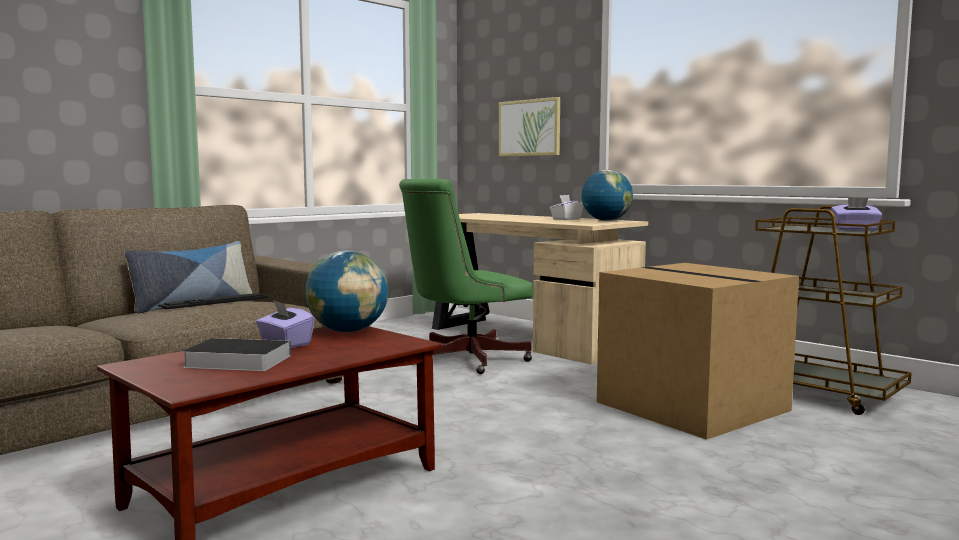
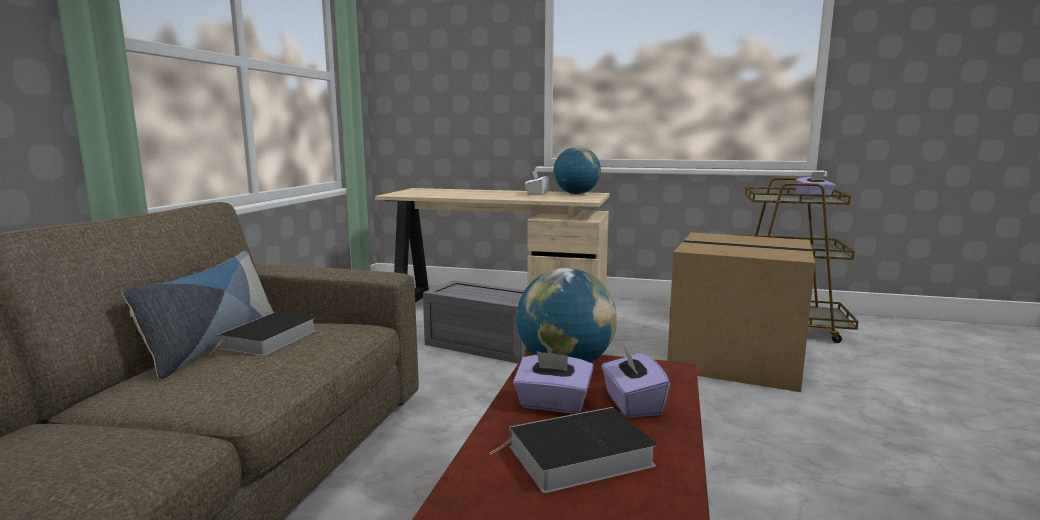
camera: 30 degrees left, 5 degrees up
(214, 301) = (268, 340): keyboard -> book
(332, 351) = (632, 404): none -> purple tissue box
(463, 360) = (482, 345): green office chair -> grey storage box
(529, 128) = (462, 102): picture -> none

